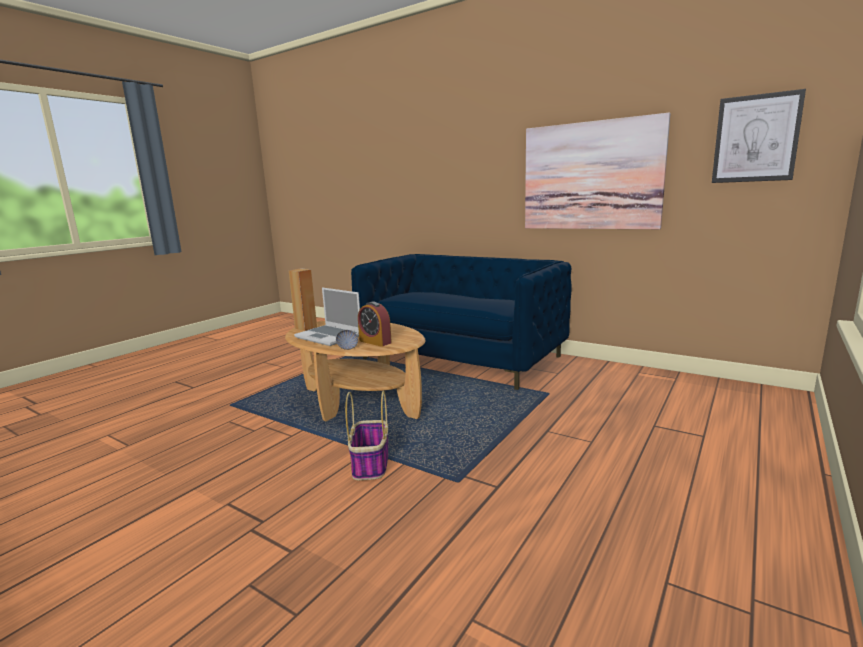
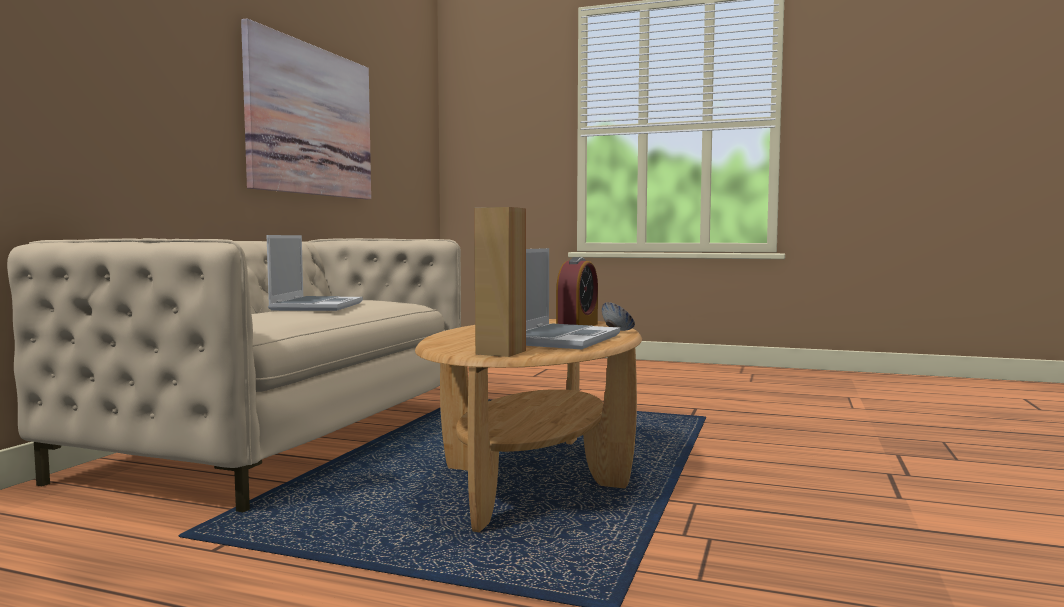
camera: 105 degrees left, 10 degrees down
(371, 464) = (716, 448): basket -> none
(455, 299) = (316, 306): none -> laptop
(460, 358) = (285, 438): blue sofa -> beige sofa
(756, 138) = (406, 117): picture -> none

